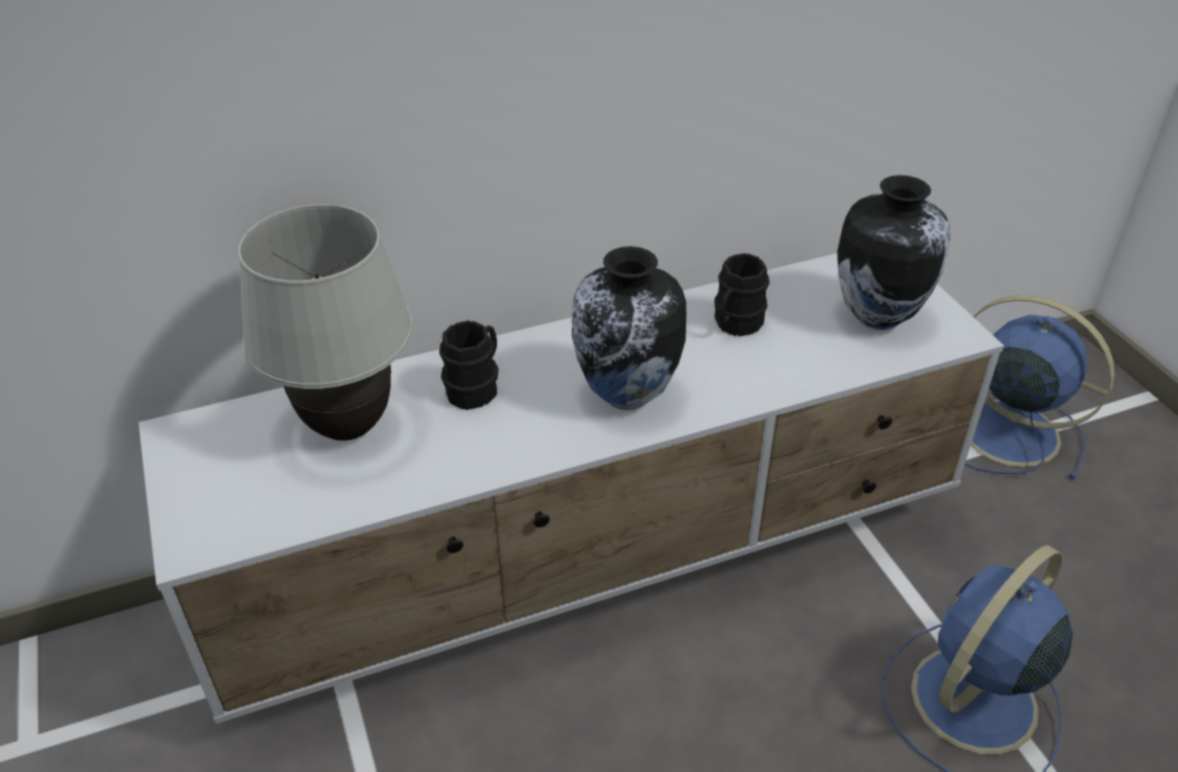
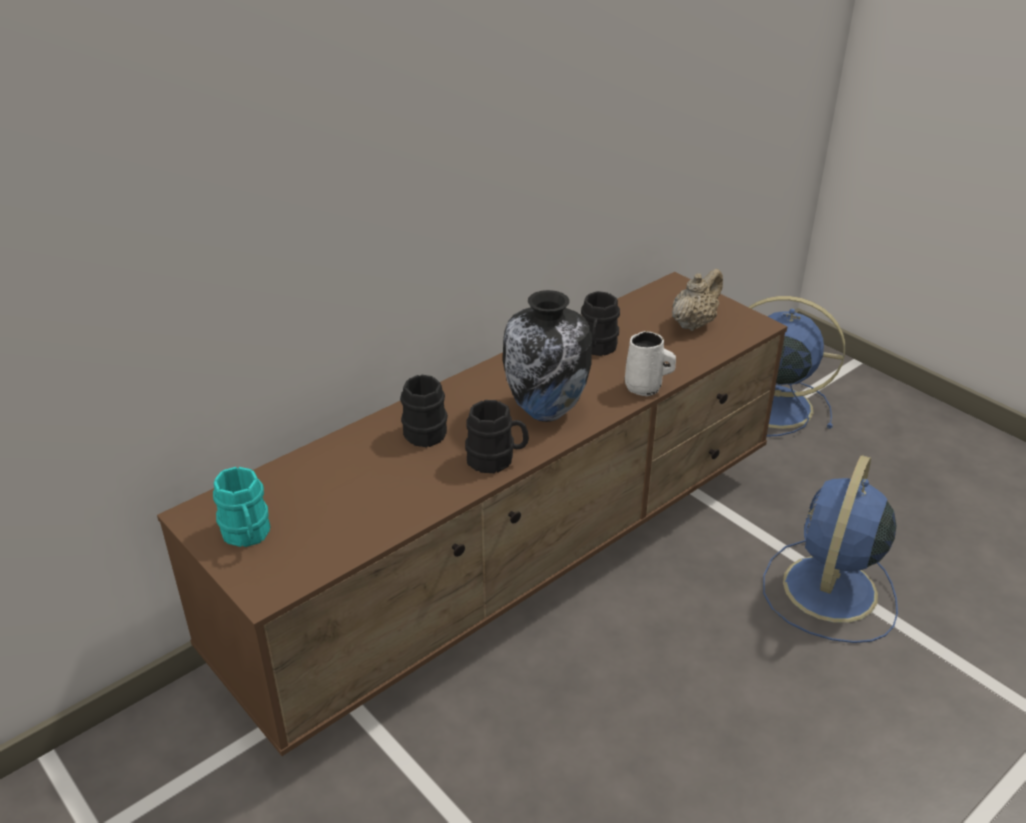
camera: 20 degrees left, 5 degrees down
(212, 471) = (247, 535): none -> turquoise mug
(349, 427) = (342, 479): white table lamp -> none
(534, 446) = (497, 460): none -> black mug
(594, 561) = (515, 567): white tv stand -> brown tv stand
(767, 391) = (645, 388): none -> white mug
(877, 316) = (694, 323): vase -> beige teapot

